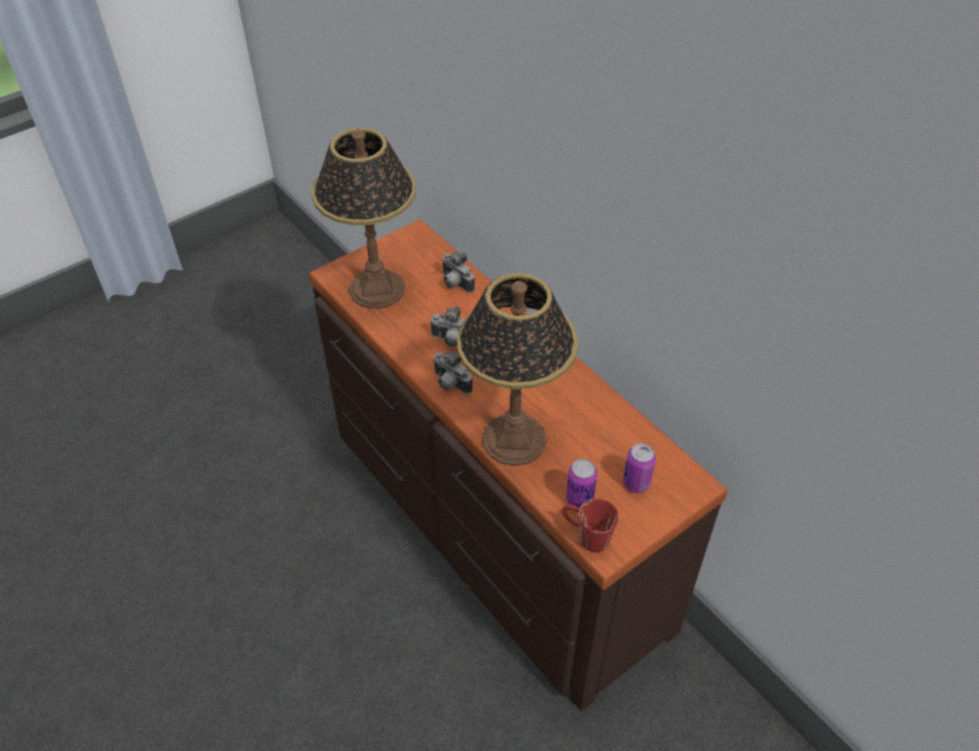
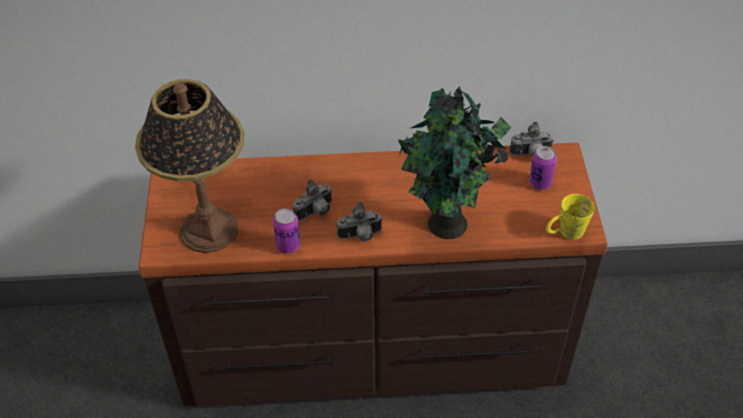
camera: 55 degrees left, 0 degrees up
(455, 283) = (254, 178): camera -> camera (531, 155)
(513, 439) = (447, 227): table lamp -> potted plant
(579, 499) = (530, 220): can -> can (288, 245)
(585, 536) = (565, 234): red mug -> yellow mug

